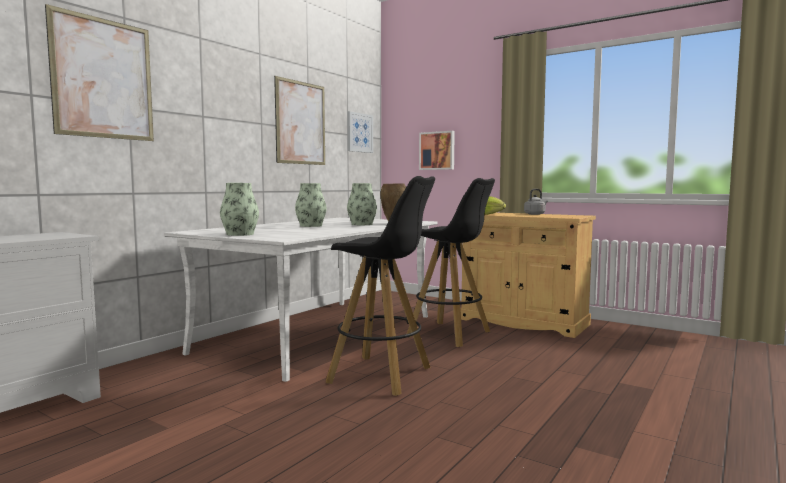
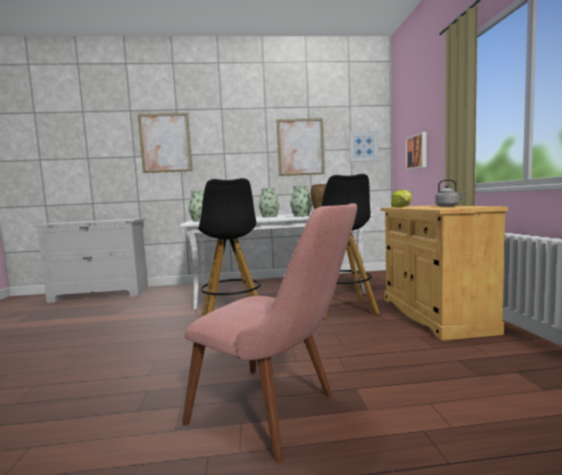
camera: 50 degrees right, 0 degrees up
(629, 414) = (279, 412): none -> pink chair

